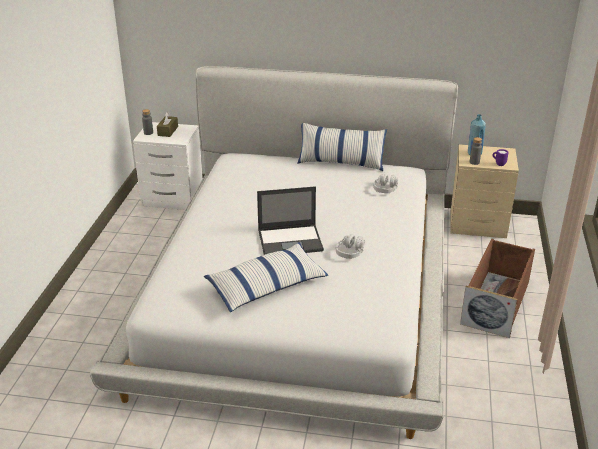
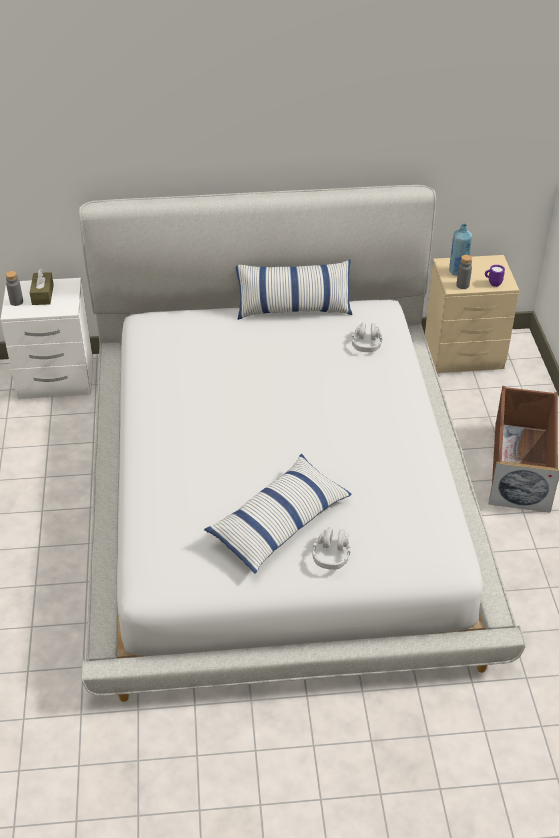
camera: 15 degrees left, 10 degrees up
(291, 240) = (281, 447): laptop -> none
(350, 252) = (361, 451): grey headphones -> grey headphones (331, 554)

